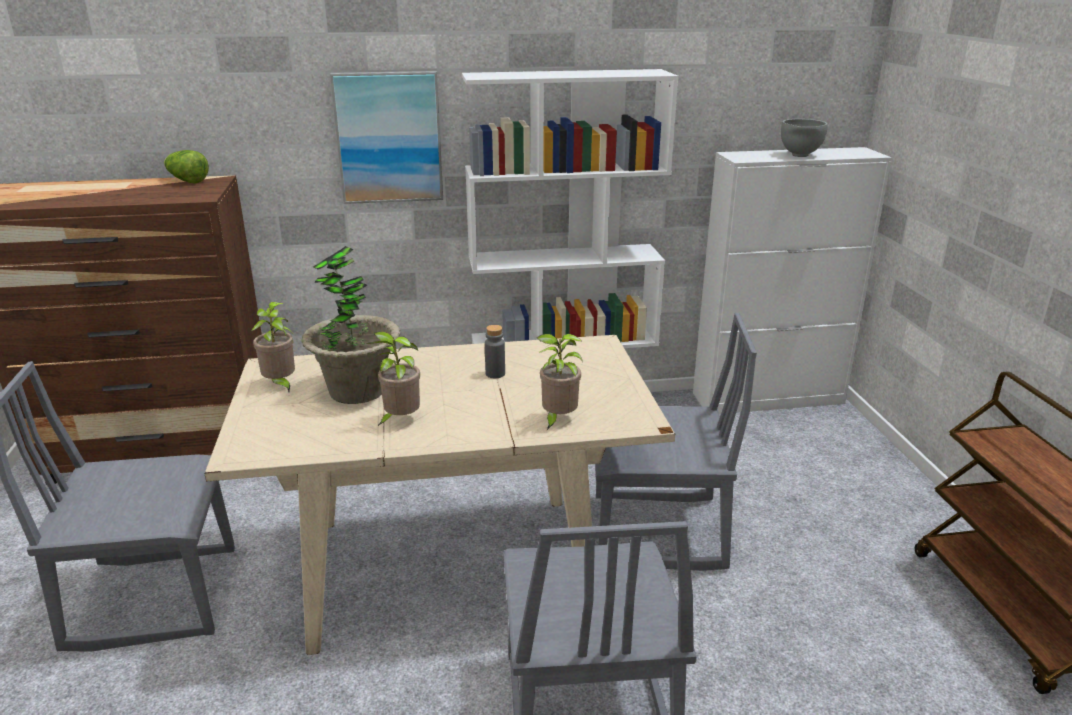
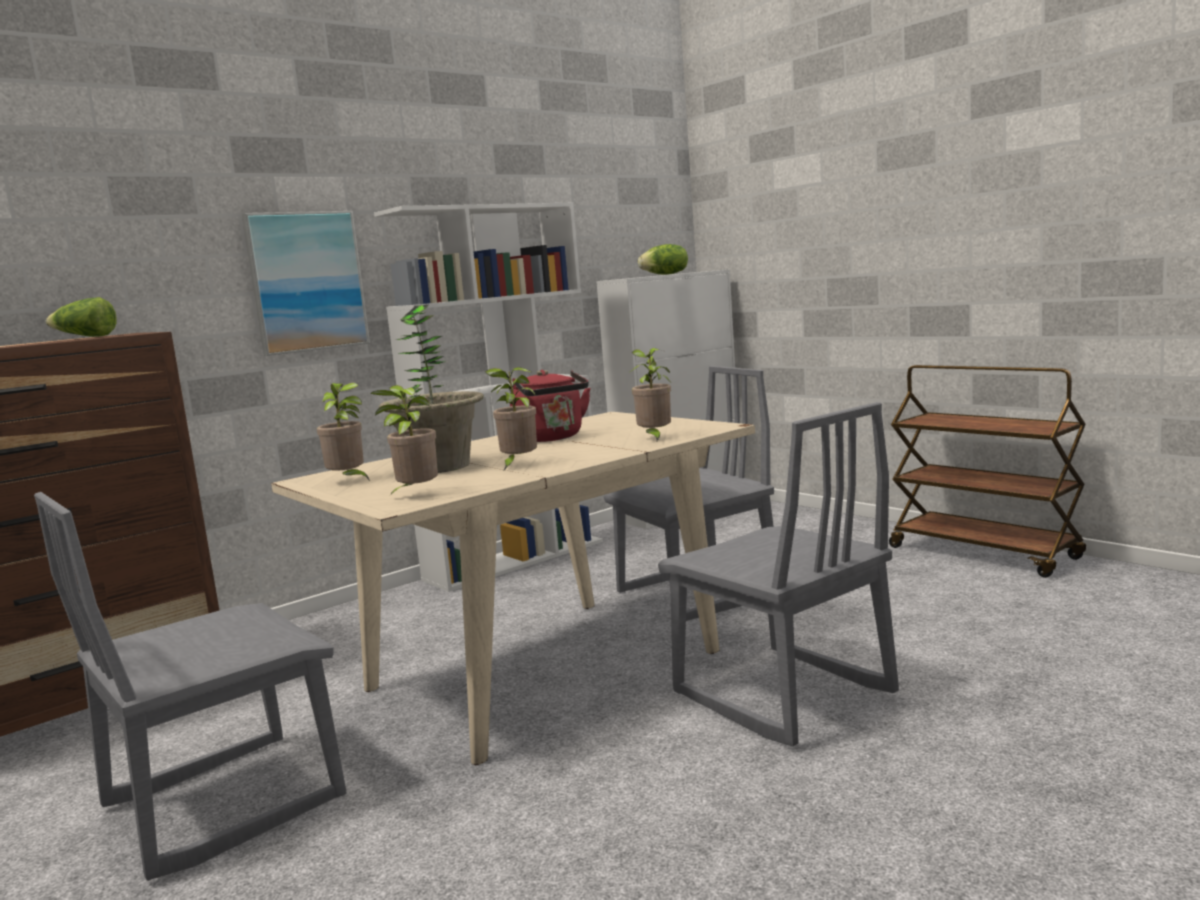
camera: 30 degrees left, 15 degrees down
(274, 440) = (415, 495): none -> potted plant
(495, 374) = (551, 438): grey bottle -> red kettle
(800, 156) = (665, 274): grey bowl -> lettuce

